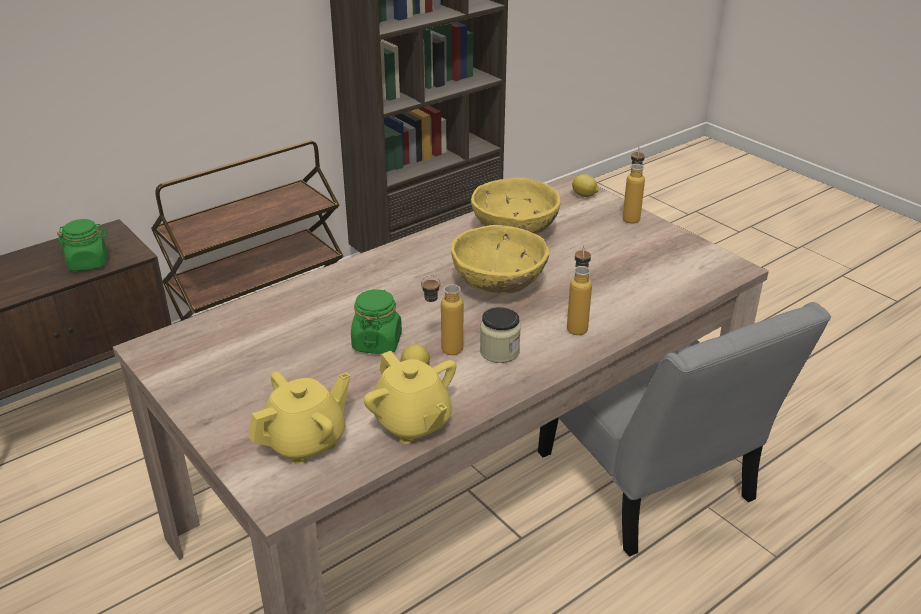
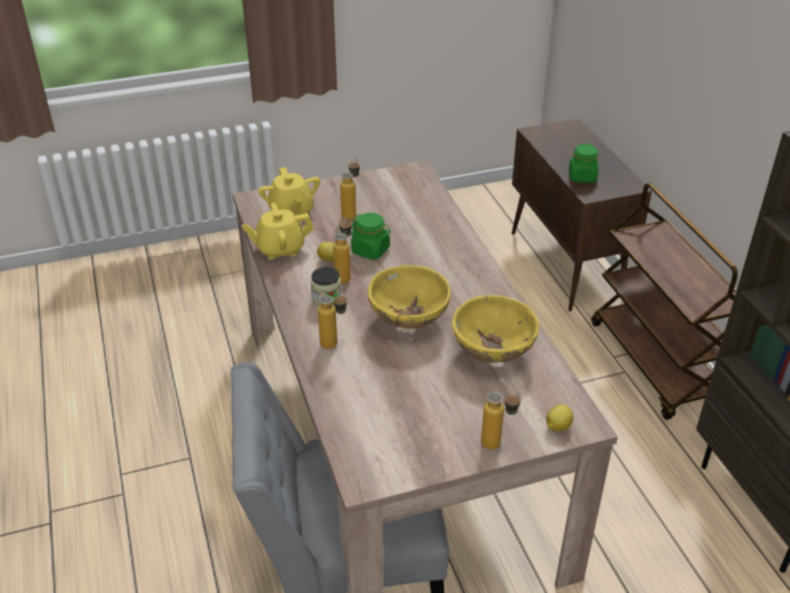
camera: 110 degrees right, 5 degrees up
(291, 380) = (351, 213): none -> bottle

